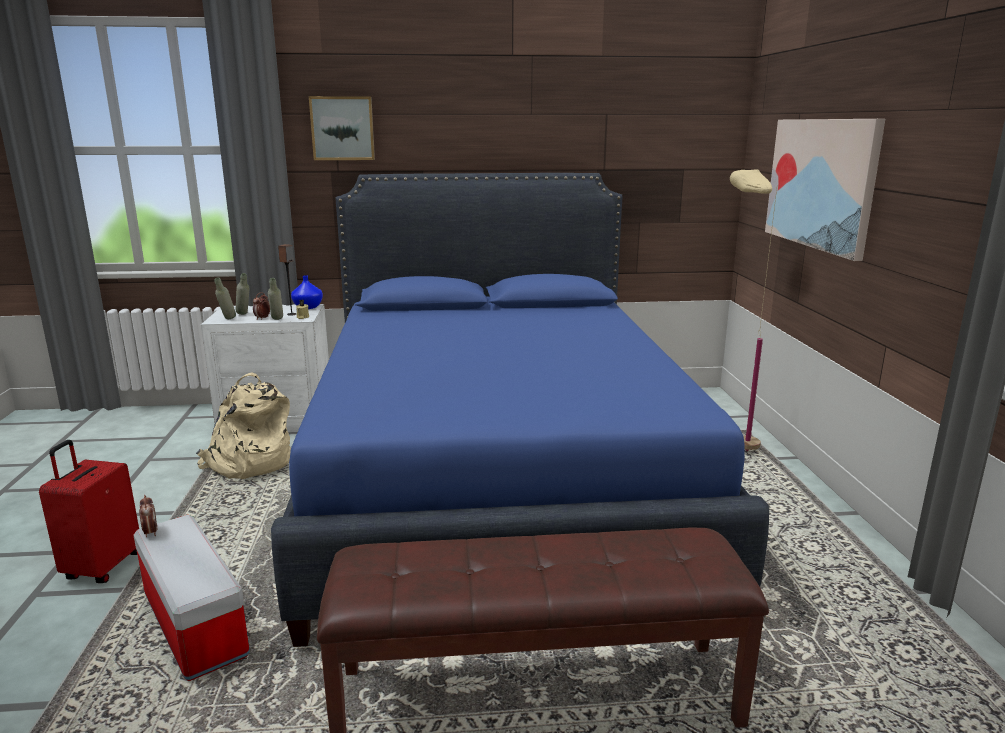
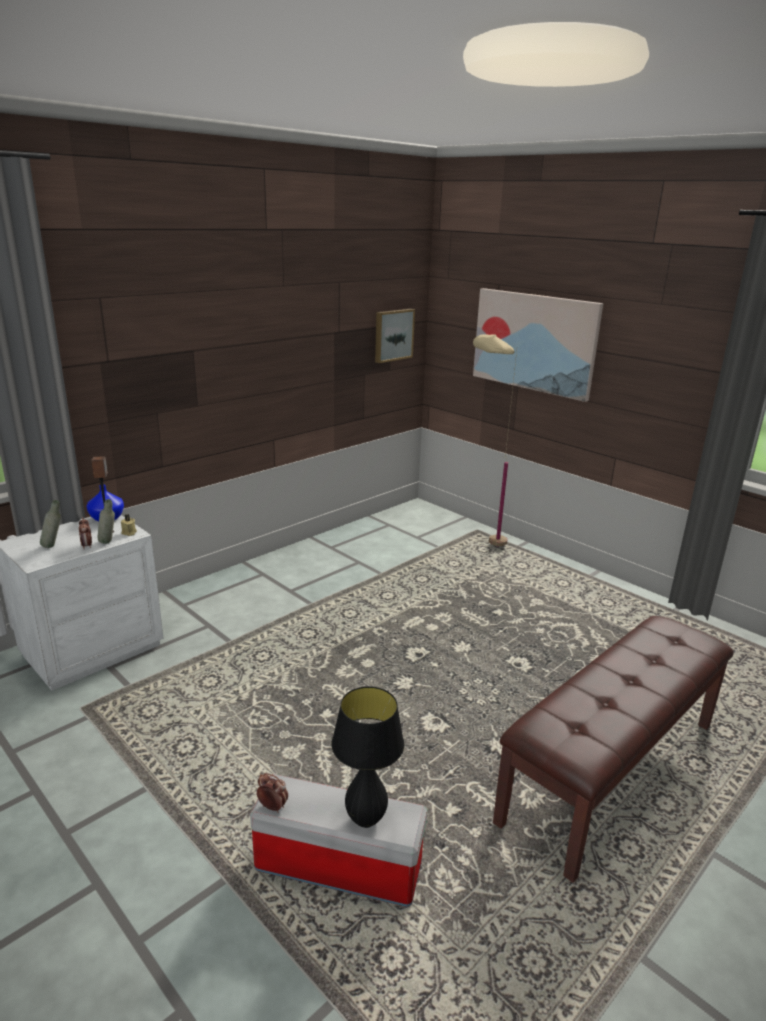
camera: 40 degrees left, 5 degrees up
(102, 567) = (163, 876): red suitcase -> none
(184, 572) = (366, 819): none -> black table lamp
(227, 319) = (47, 559): grey bottle -> none
(249, 463) = (139, 706): beige backpack -> none
(342, 128) = (112, 313): picture -> picture (393, 335)
(498, 481) = (381, 632): blue bed -> none

